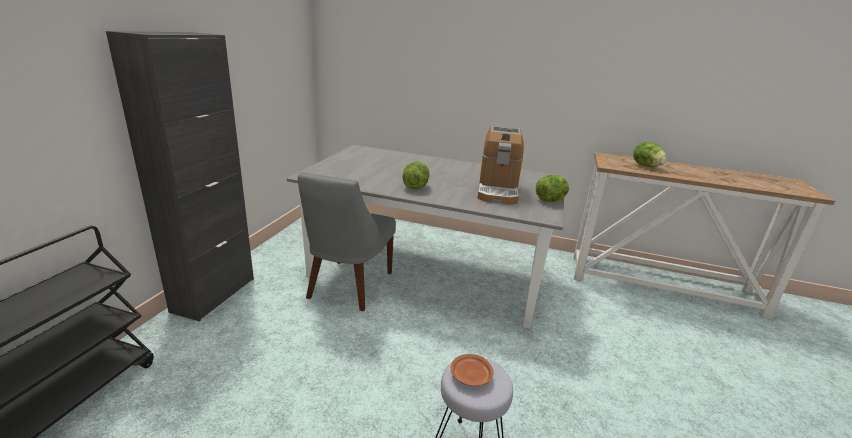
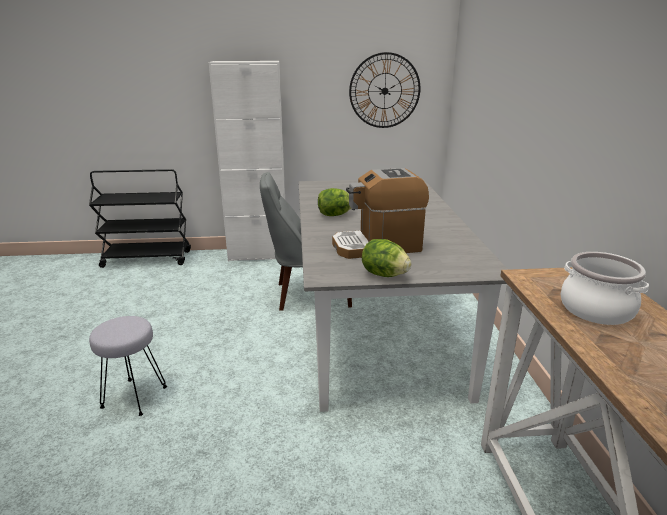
camera: 70 degrees right, 0 degrees up
(214, 294) = (258, 255): black cabinet -> white cabinet
(277, 66) = (384, 91): none -> wall clock
(470, 376) = (121, 325): brown plate -> none
(646, 166) = (596, 309): lettuce -> cooking pot

